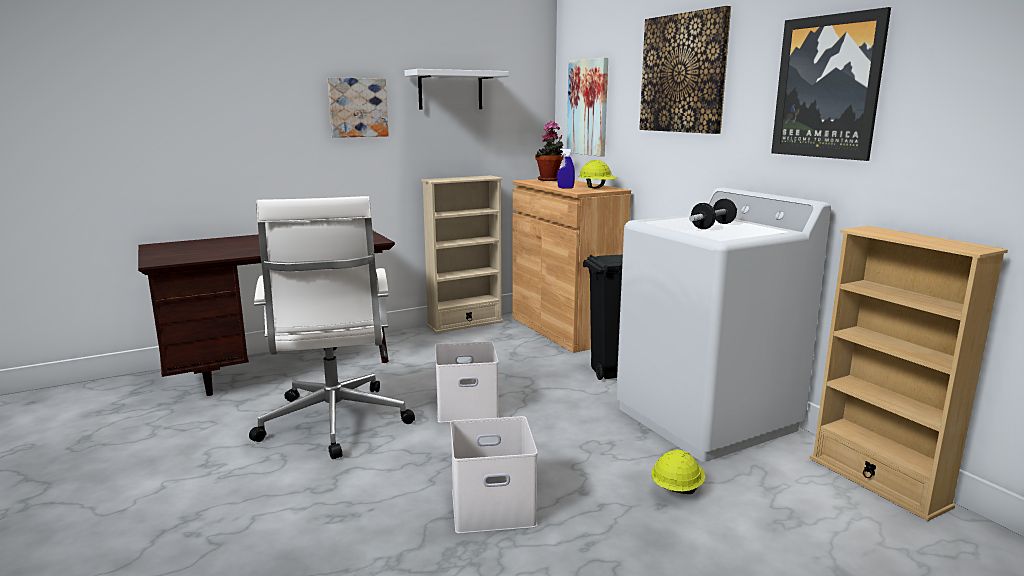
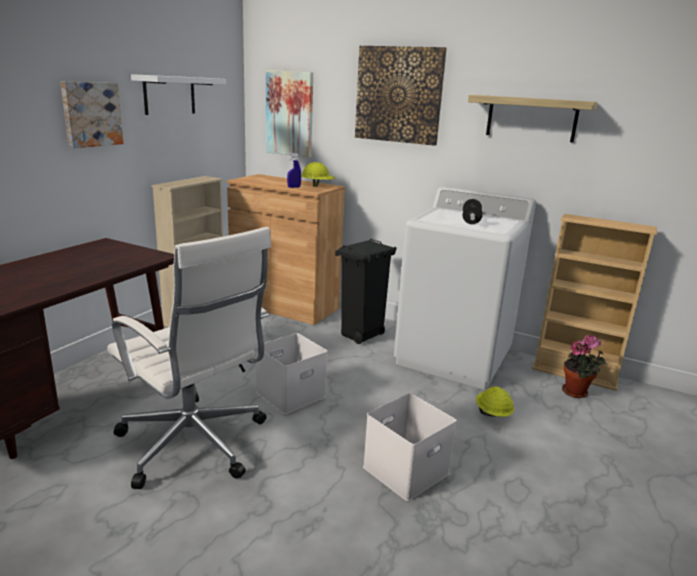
camera: 35 degrees left, 5 degrees up
(550, 180) = (258, 178): potted plant -> potted plant (577, 393)
(828, 87) = (531, 118): picture -> shelf

